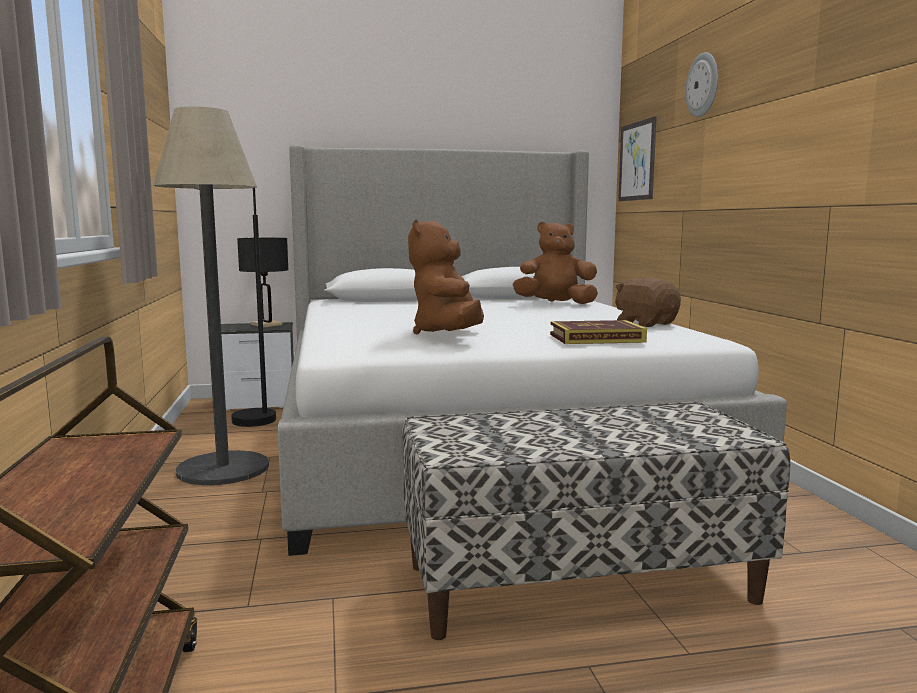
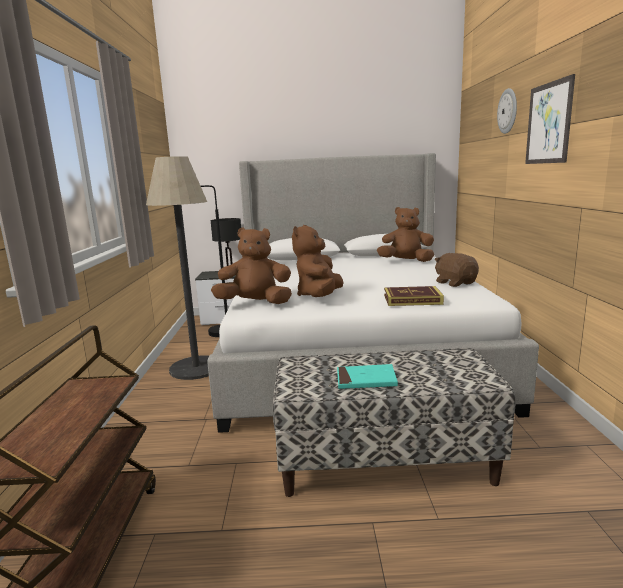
camera: 10 degrees right, 5 degrees up
(349, 342) = (255, 303): none -> brown plush toy
(561, 439) = (366, 380): none -> turquoise book
(637, 161) = (469, 159): picture -> picture (548, 123)

